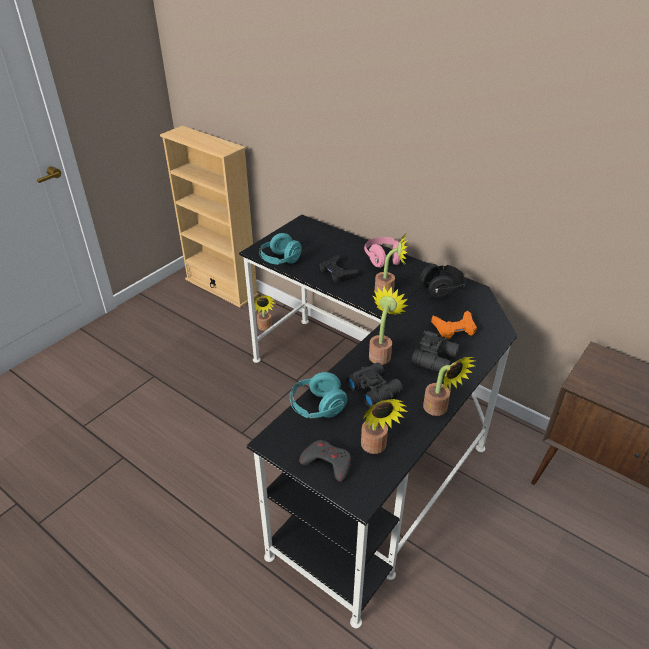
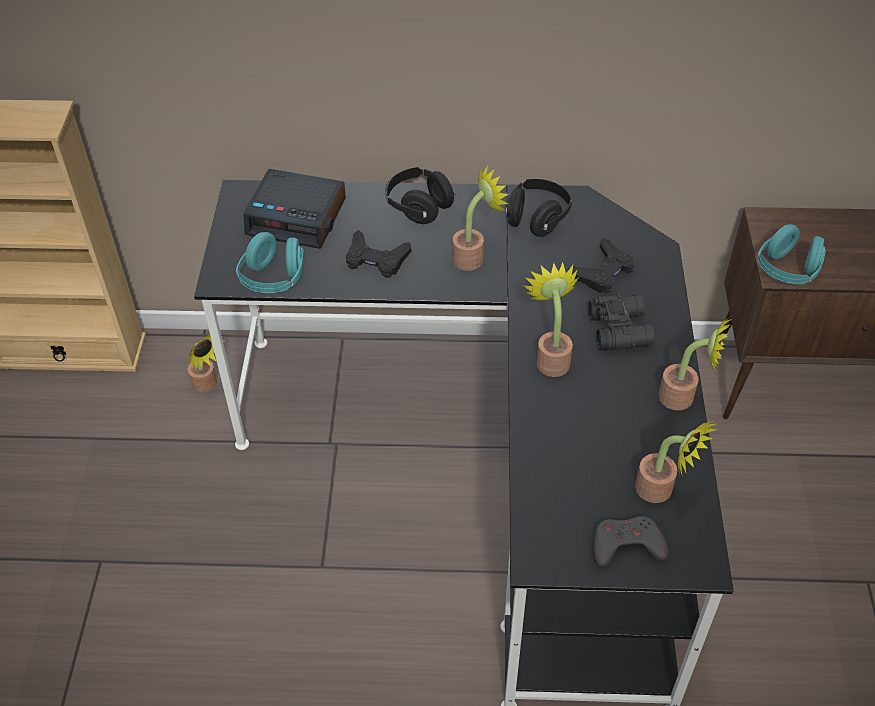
camera: 35 degrees left, 10 degrees up
(317, 407) = (546, 480): turquoise headphones -> turquoise headphones (787, 271)
(319, 241) = (298, 217): none -> alarm clock
(374, 389) = (588, 413): black binoculars -> none
(383, 259) = (419, 207): pink headphones -> black headphones
(454, 328) = (603, 272): orange game controller -> black game controller

